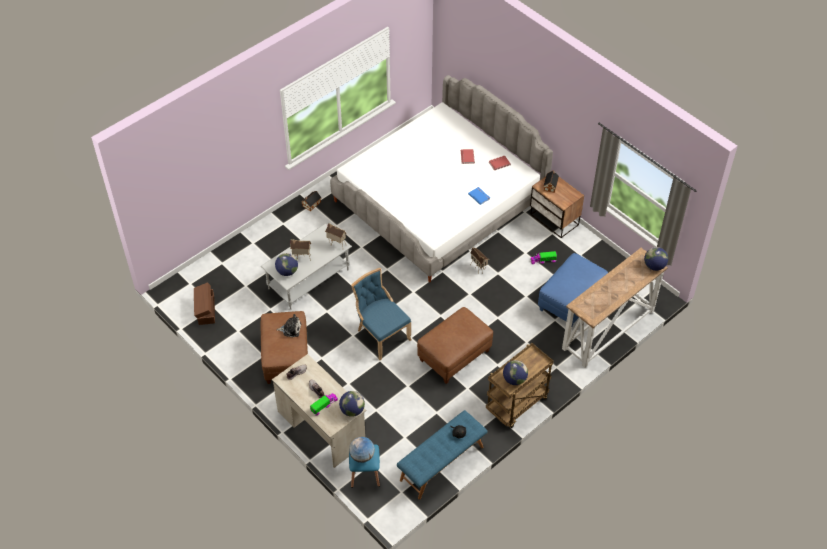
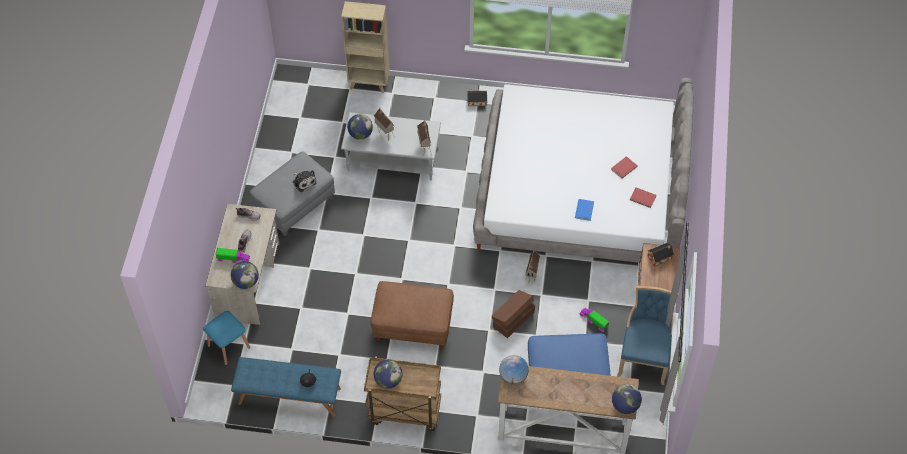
camera: 50 degrees right, 5 degrees up
(205, 310) = (291, 115): brown storage box -> brown storage box (512, 319)
(230, 250) = (369, 83): none -> beige bookcase
(285, 358) = (295, 205): brown ottoman -> grey ottoman
(362, 456) = (221, 326): globe -> globe (513, 376)
(381, 335) = (384, 255): blue chair -> blue chair (644, 356)

